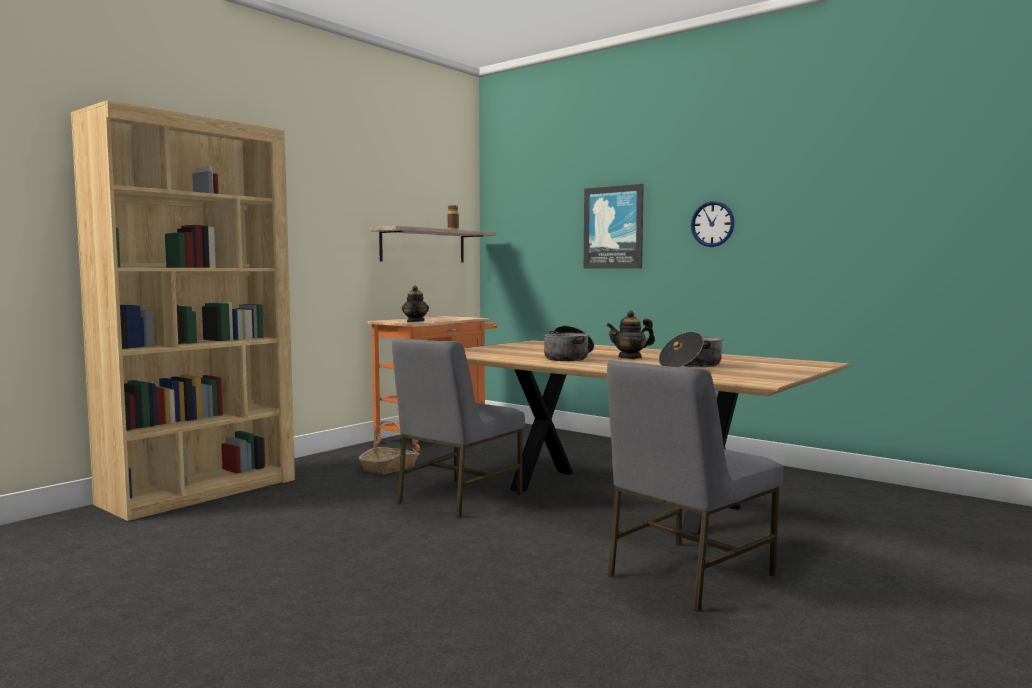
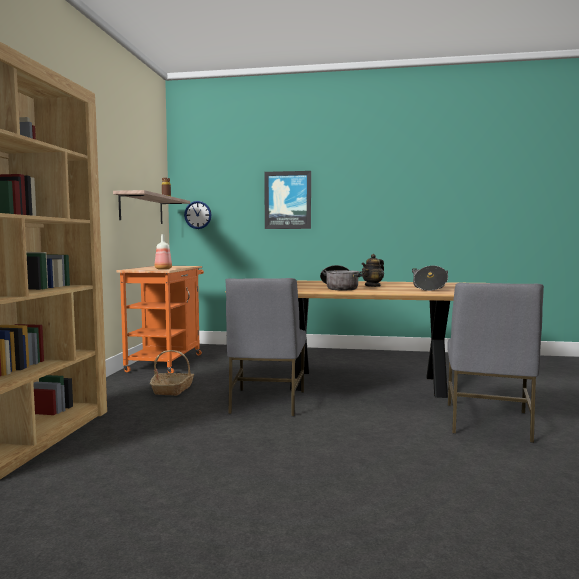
camera: 30 degrees left, 0 degrees up
(415, 321) = (163, 269): teapot -> bottle
(712, 224) = (361, 199): wall clock -> wall clock (198, 215)

